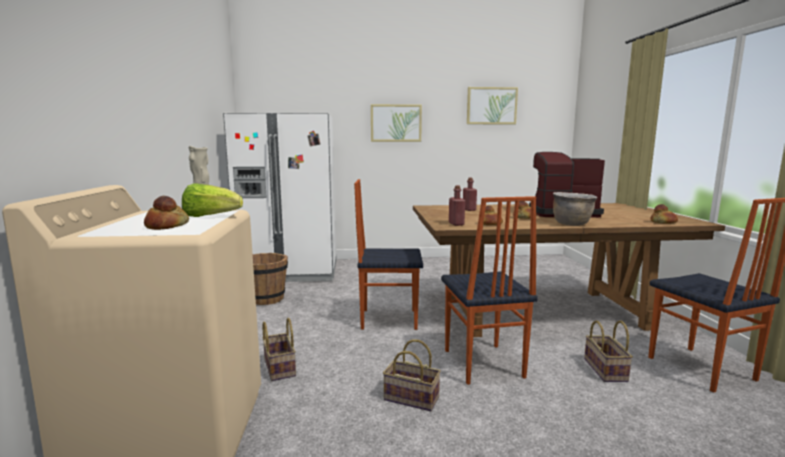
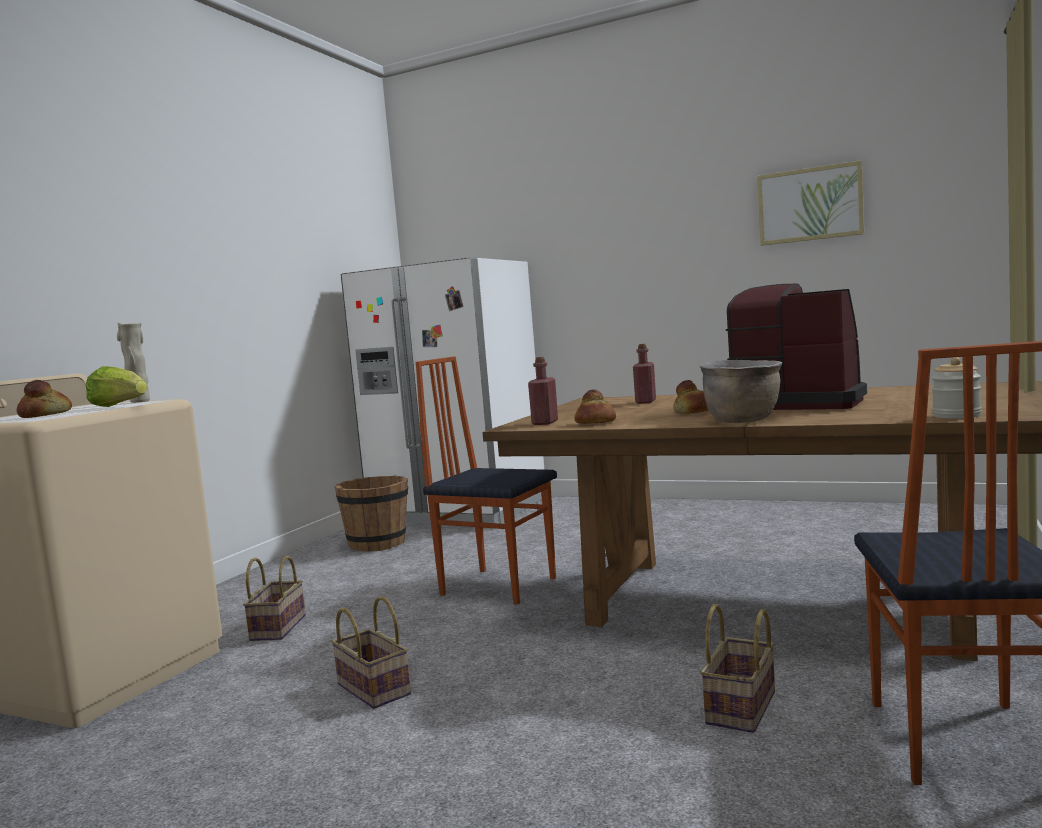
camera: 30 degrees right, 5 degrees down
(396, 123) = (631, 259): picture -> none
(482, 364) = (539, 664): chair -> none
(663, 222) = (956, 416): bread -> jar

